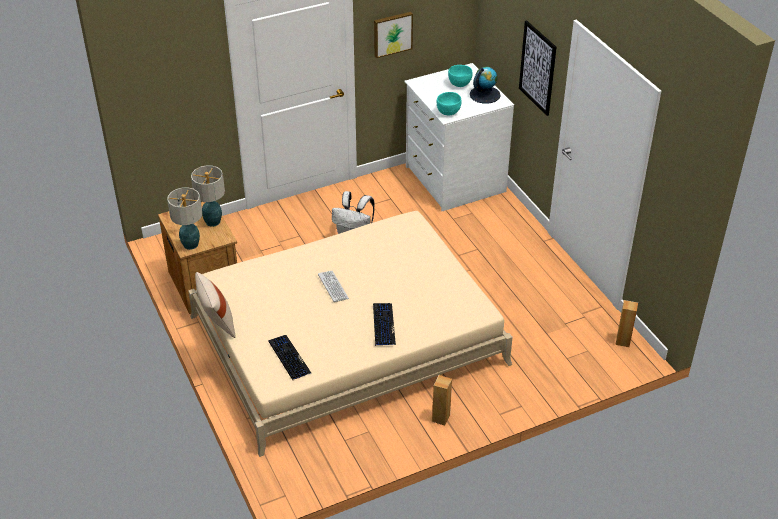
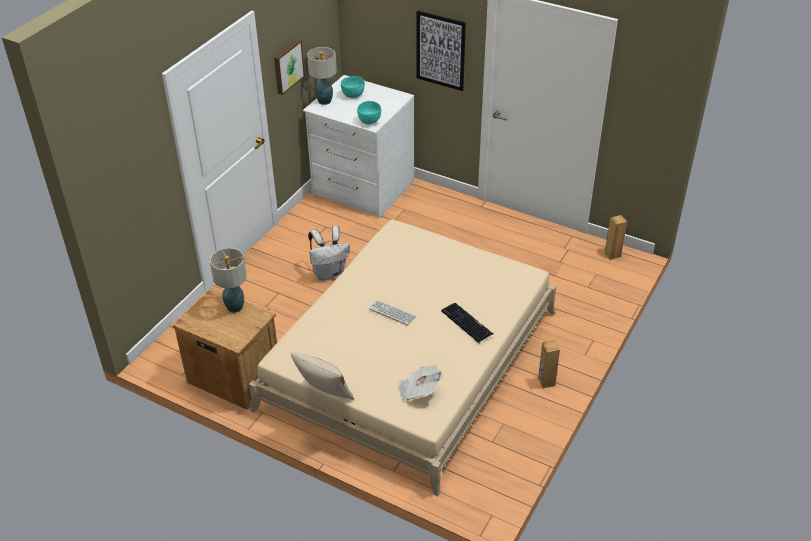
camera: 35 degrees left, 0 degrees up
(190, 245) = (235, 337): table lamp -> table lamp (324, 101)
(289, 358) = (418, 391): keyboard -> newspaper
(484, 94) = (382, 96): globe -> none

